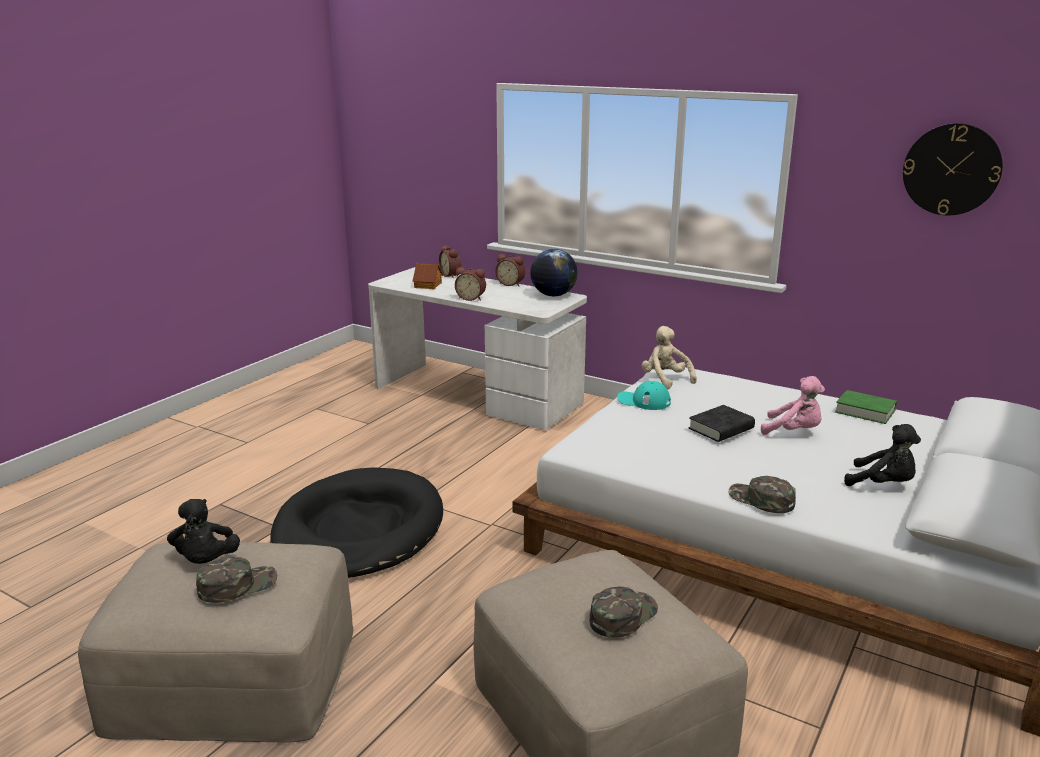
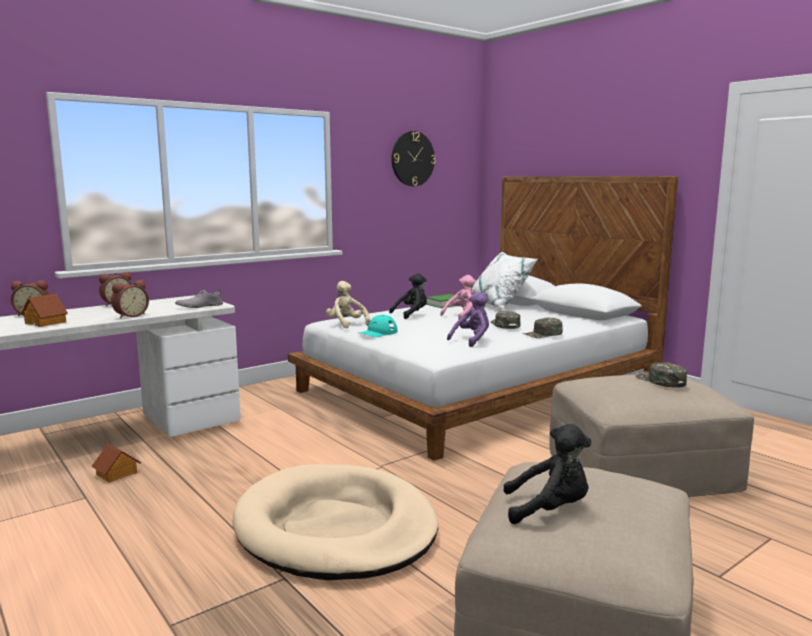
camera: 70 degrees left, 10 degrees down
(237, 585) = (610, 489): green cap -> green cap (504, 325)
(359, 530) = (336, 528): black dog bed -> beige dog bed
(410, 420) = (117, 473): none -> toy house
(529, 307) = (199, 306): none -> grey shoe
(553, 295) = (181, 299): globe -> none
(665, 380) = (346, 324): beige plush toy -> beige plush toy turned 60 degrees clockwise
(667, 456) = (472, 340): none -> purple plush toy
(721, 428) = (444, 325): black book -> none
(883, 484) = (536, 316): black plush toy -> black plush toy (411, 314)
(925, 448) = (499, 305): none -> white pillow

